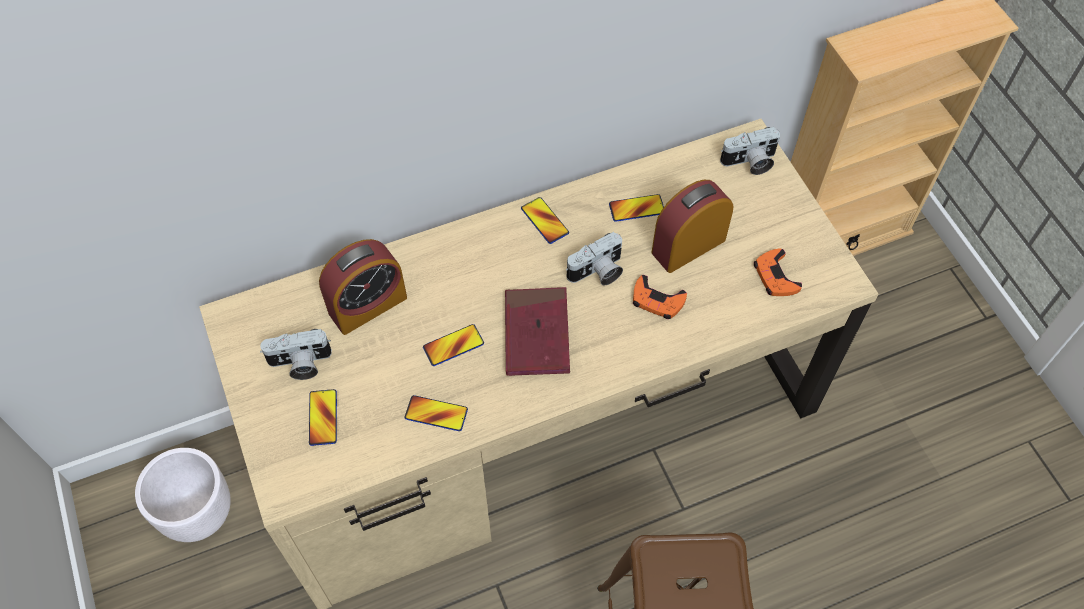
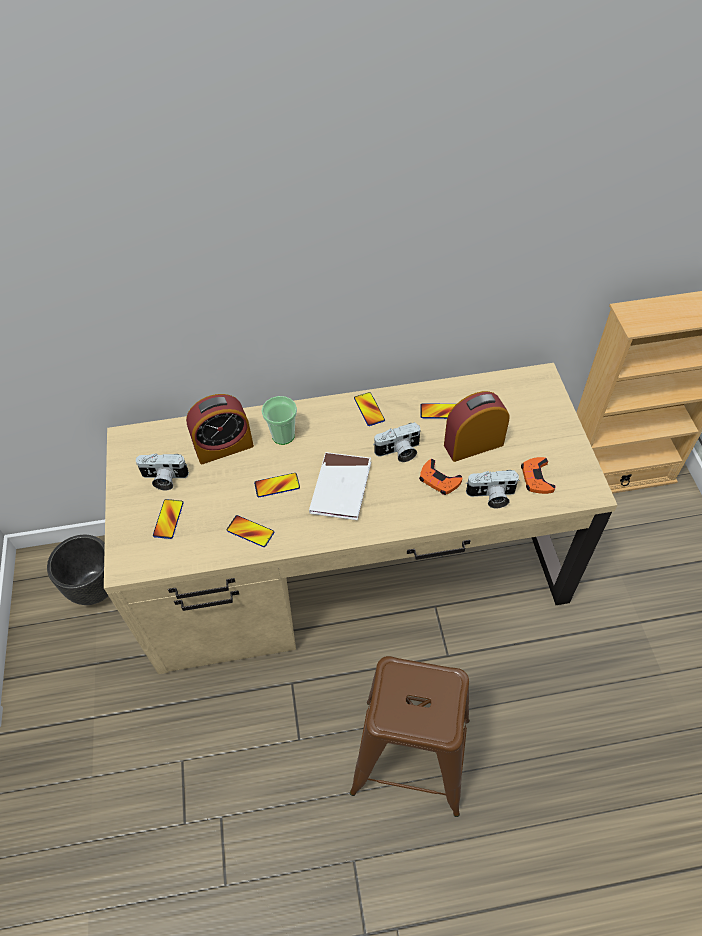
camera: 15 degrees right, 5 degrees down
(198, 513) = (95, 587): white planter -> black planter
(442, 276) = (283, 435): none -> cup
(536, 334) = (341, 488): red book -> white book
(750, 162) = (537, 392): camera -> camera (491, 496)

